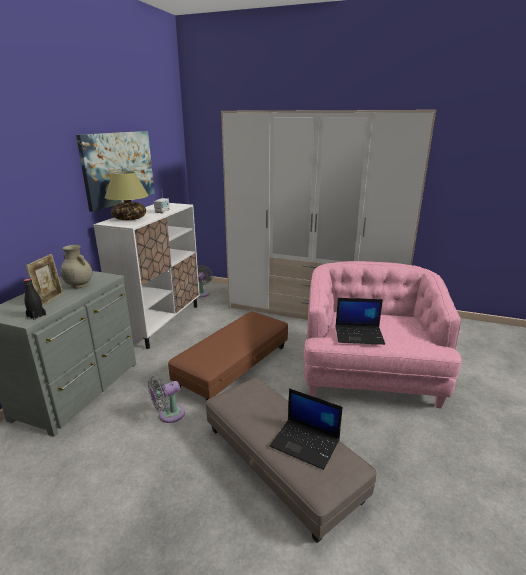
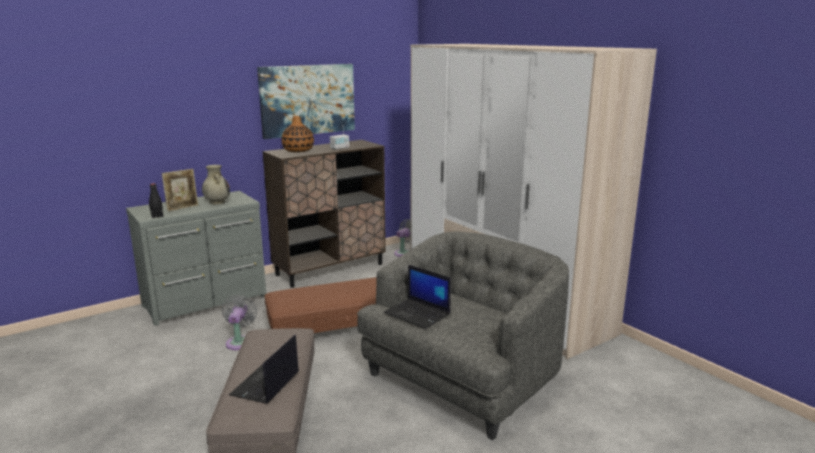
camera: 35 degrees right, 5 degrees down
(129, 218) = (298, 150): table lamp -> vase
(161, 322) = (330, 269): white cabinet -> brown cabinet
(168, 415) = (240, 341): grey fan -> grey fan turned 90 degrees clockwise
(306, 443) = (265, 385): laptop -> laptop turned 45 degrees clockwise
(369, 374) = (462, 380): pink armchair -> grey armchair

